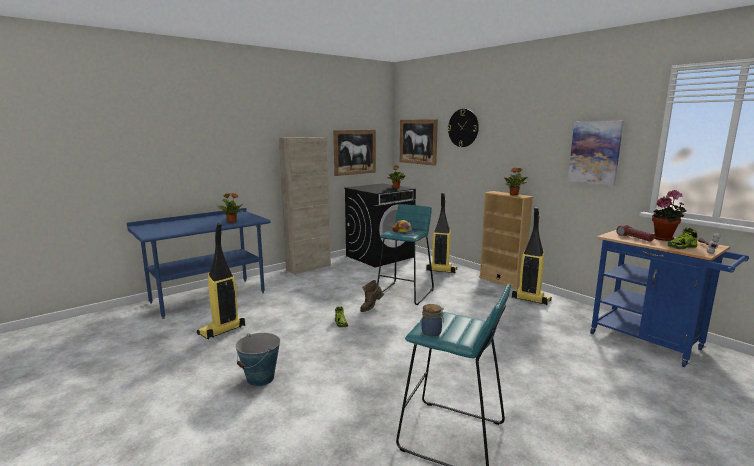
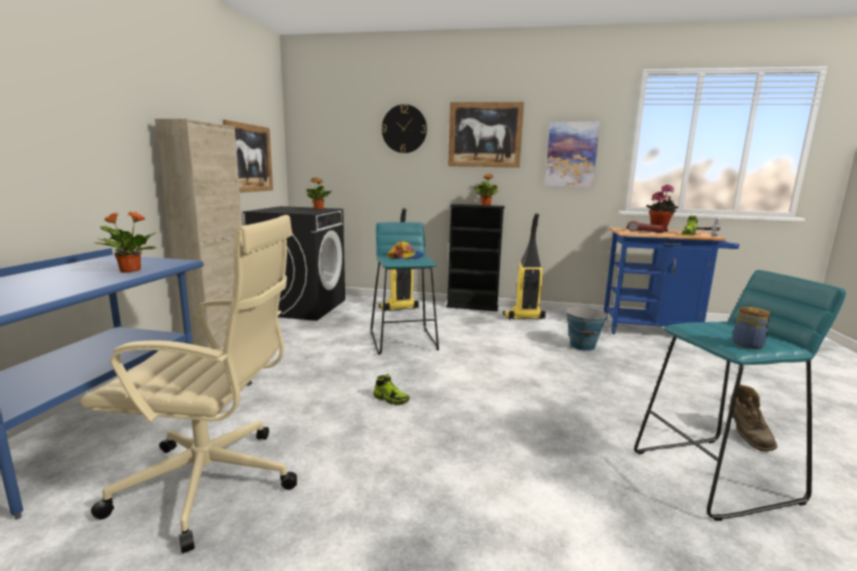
camera: 40 degrees left, 0 degrees up
(222, 331) = (213, 484): vacuum cleaner -> beige office chair
(260, 378) = (417, 528): bucket -> bucket (582, 346)
(371, 308) = (394, 368): brown boot -> brown boot (746, 436)
(418, 141) = (331, 147): picture -> picture (485, 135)
(501, 281) = (472, 307): beige bookcase -> black bookcase

